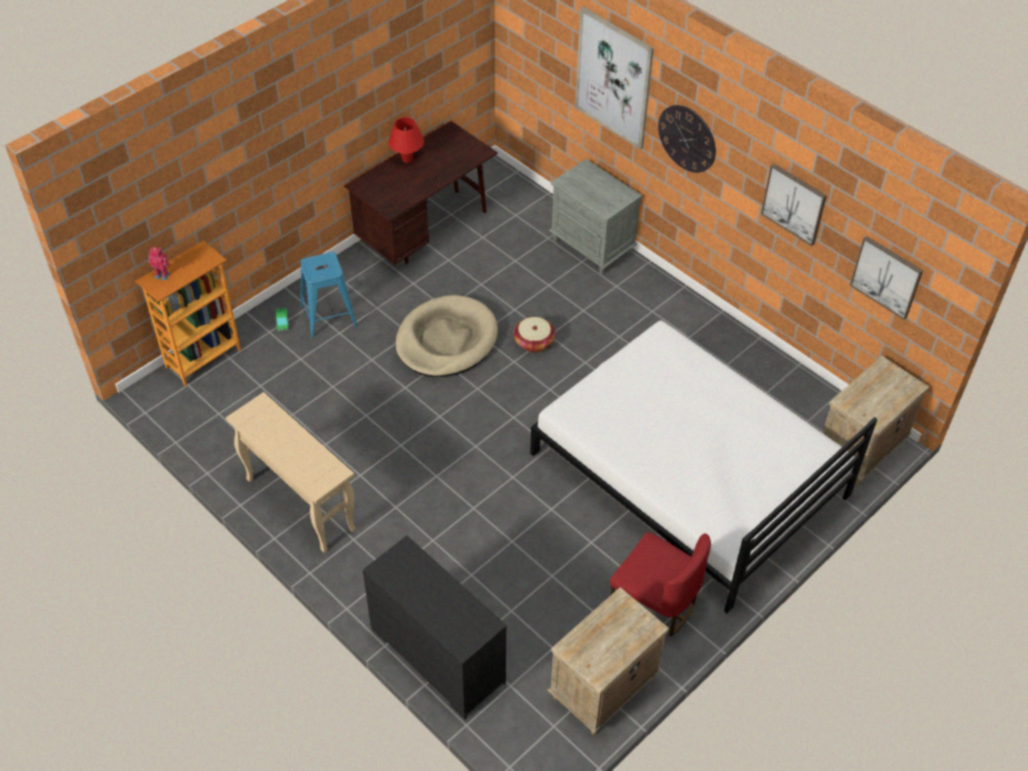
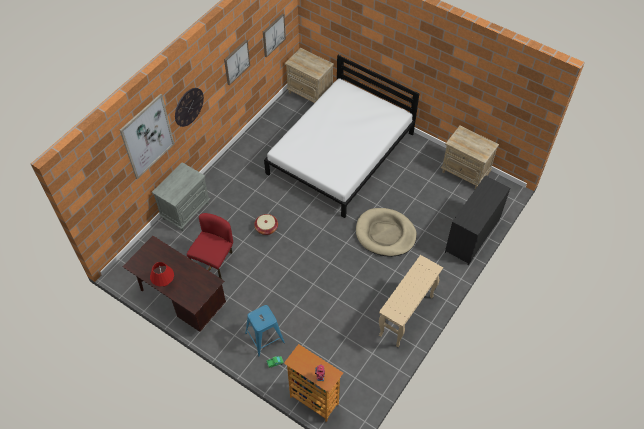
camera: 100 degrees left, 5 degrees up
(446, 340) = (273, 270): beige dog bed -> beige dog bed (385, 234)
(654, 604) = (417, 159): red chair -> red chair (214, 261)

